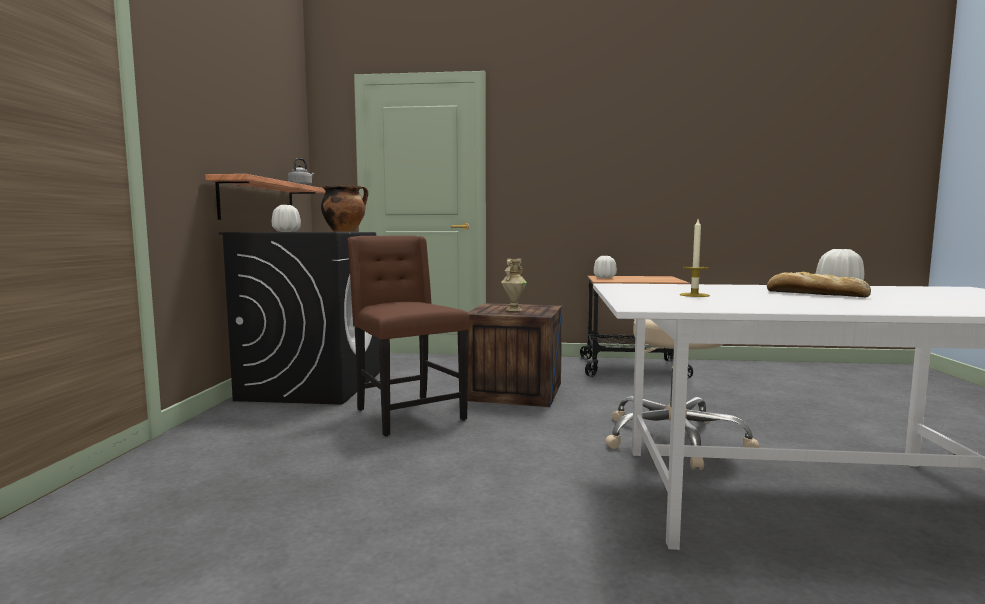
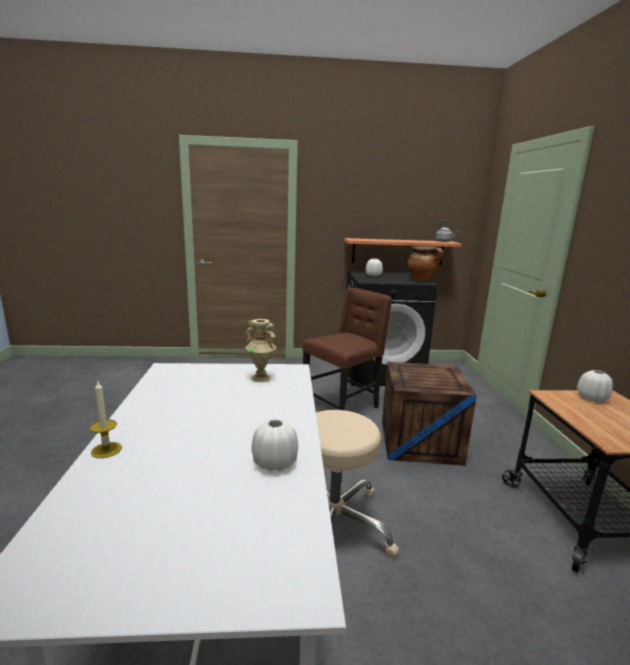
camera: 80 degrees right, 10 degrees up
(513, 309) = (425, 376): beige vase -> beige vase (261, 377)
(694, 295) = (220, 387): candle -> candle (106, 450)
(813, 294) = (221, 434): bread -> none

